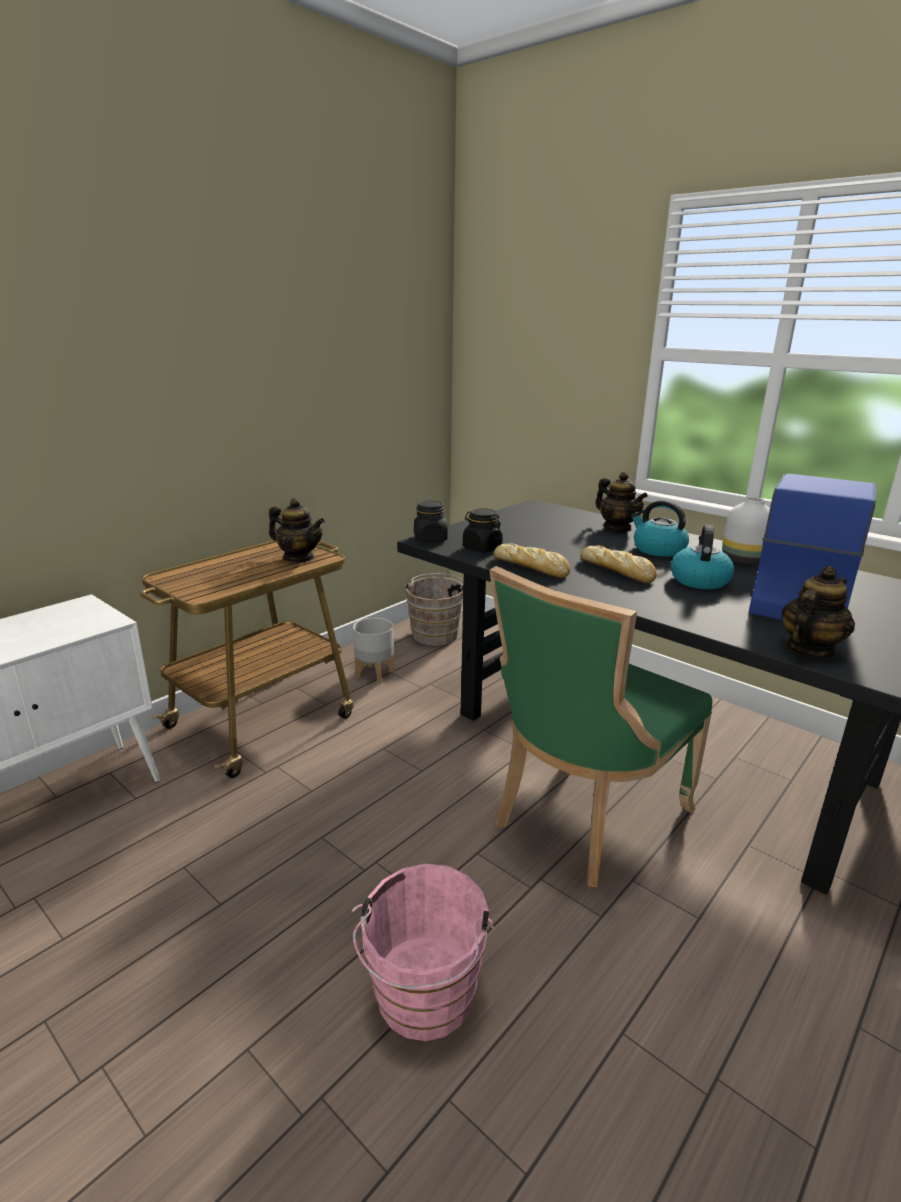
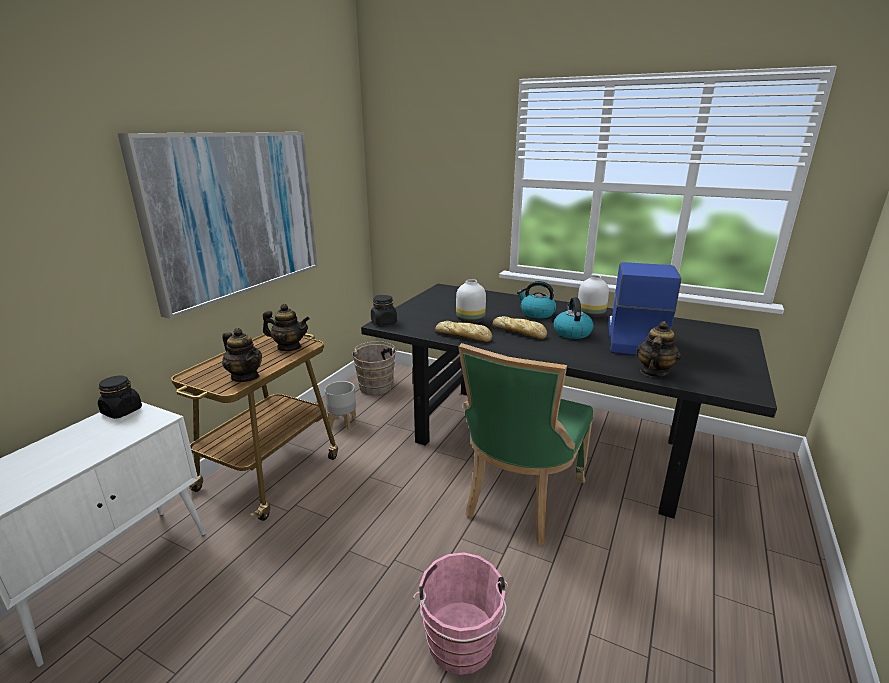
camera: 15 degrees left, 0 degrees up
(252, 377) = (235, 214): none -> picture
(481, 548) = (423, 325): black jar -> black jar (122, 411)
(551, 549) = (469, 321): none -> white vase
(617, 528) = (504, 300): teapot -> teapot (245, 377)

